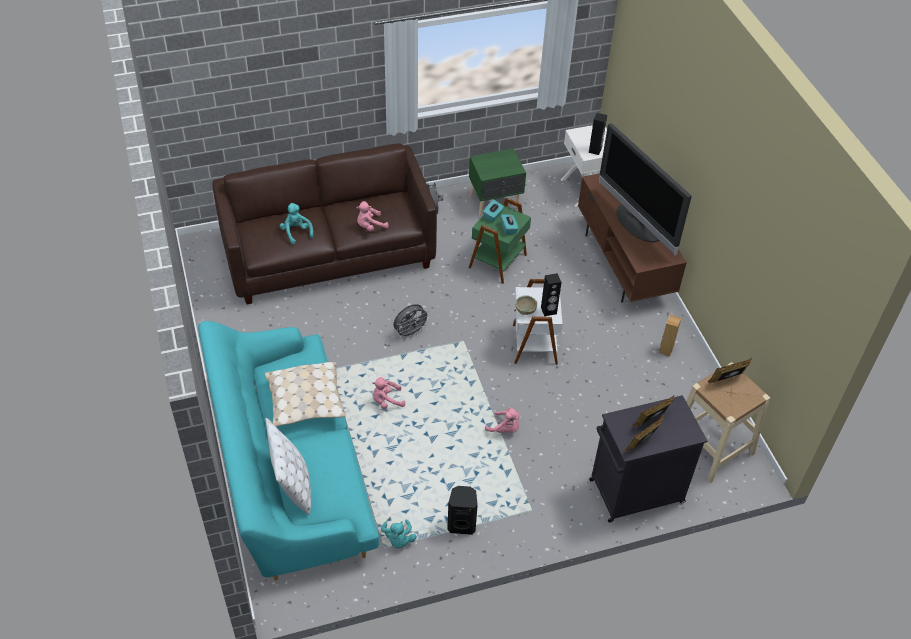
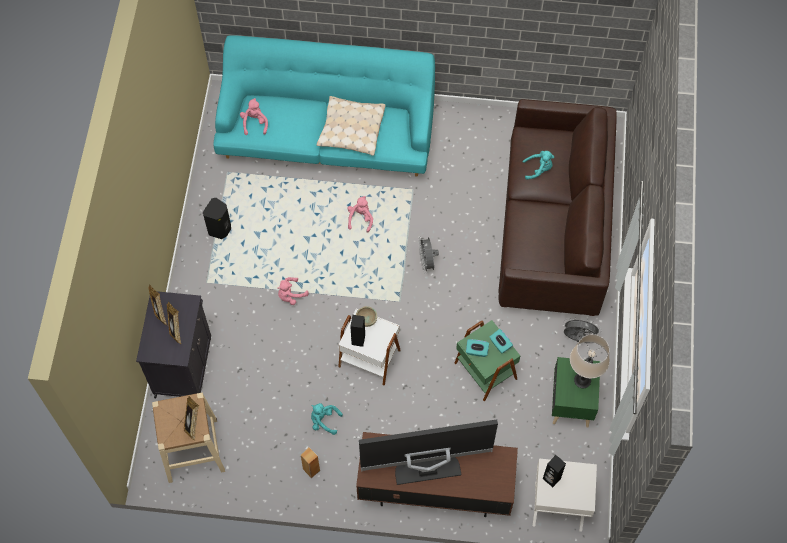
camera: 115 degrees right, 15 degrees up
(293, 485) = (278, 101): white pillow -> none
(370, 226) = (523, 230): pink plush toy -> pink plush toy (254, 123)
(398, 539) = (229, 183): turquoise plush toy -> turquoise plush toy (324, 421)
(493, 162) = (582, 380): none -> beige table lamp

